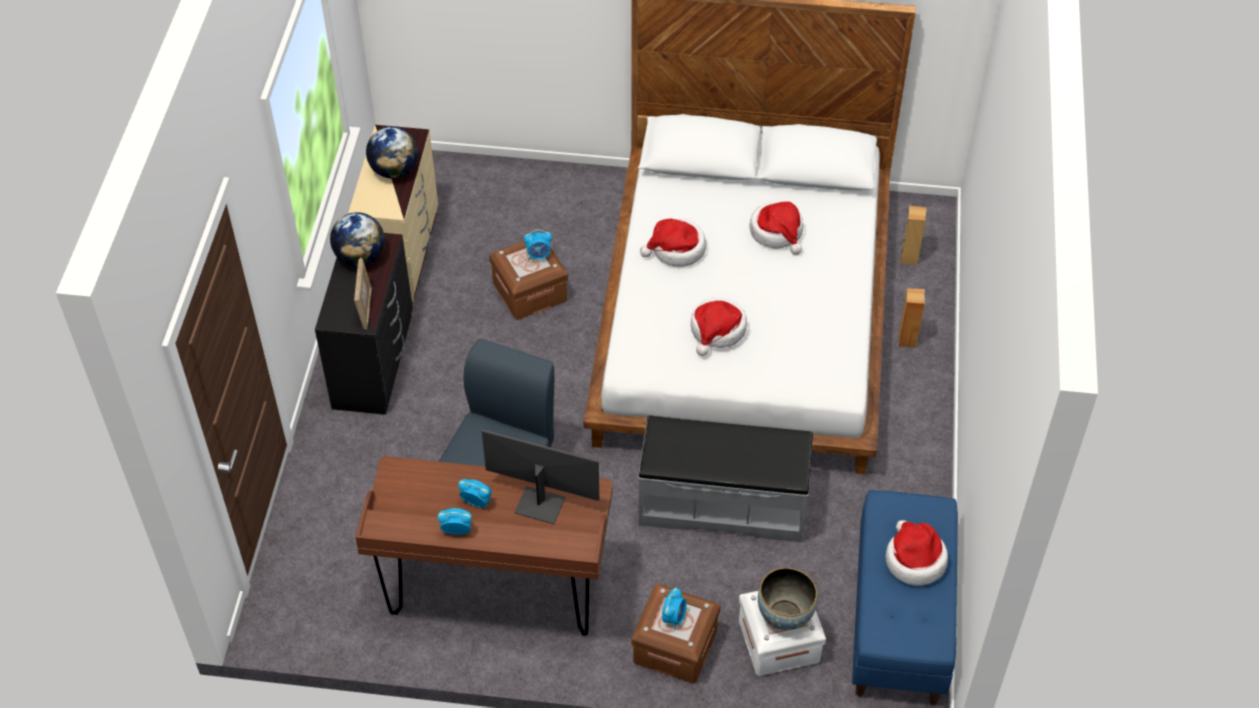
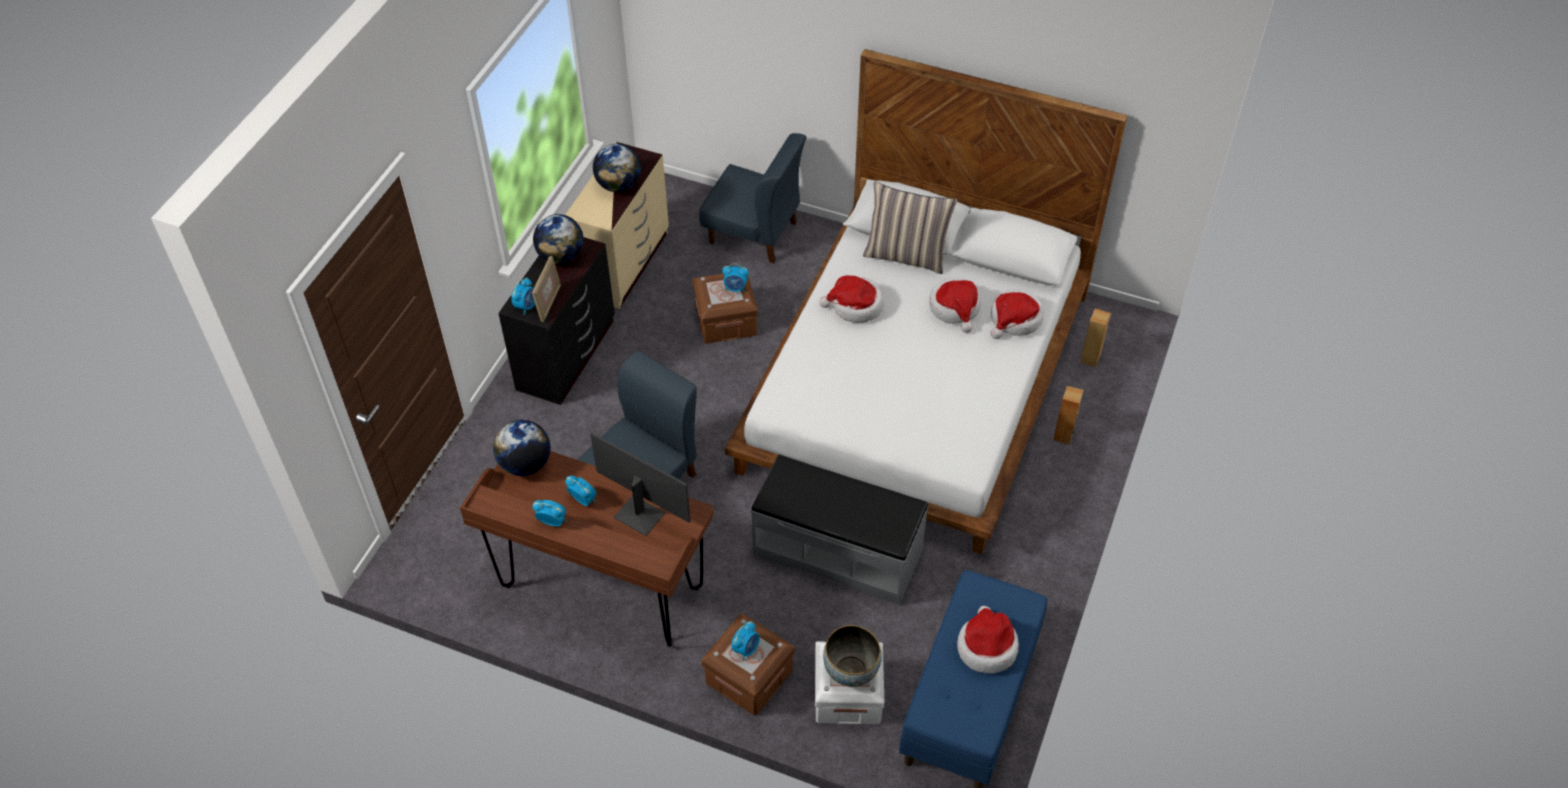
camera: 15 degrees right, 0 degrees up
(342, 316) = (526, 306): none -> alarm clock
(403, 479) = (525, 464): none -> globe
(528, 194) = (754, 233): none -> blue chair
(710, 188) = (906, 255): none -> pillow
(717, 330) = (867, 388): hat -> hat (1015, 320)

